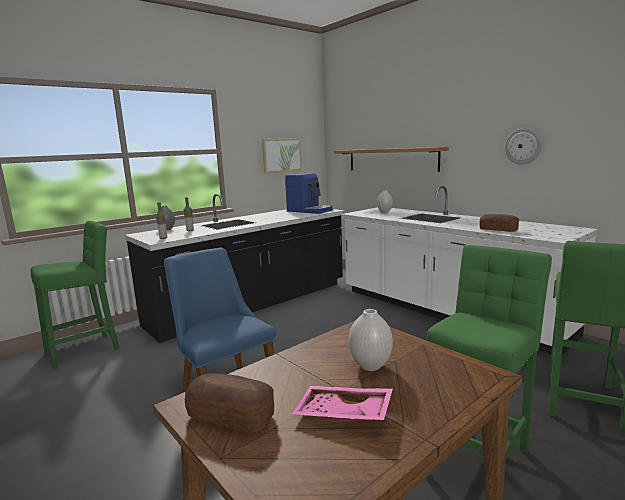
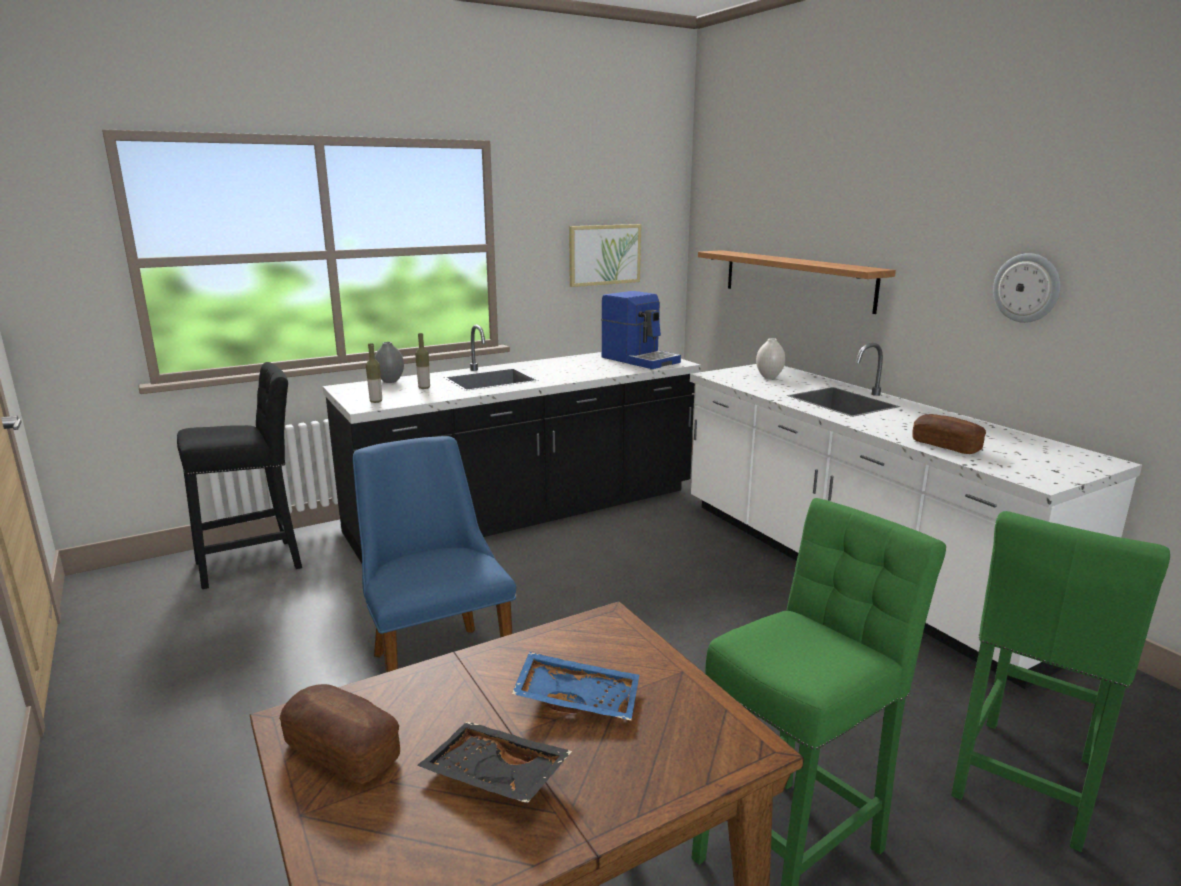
camera: 10 degrees right, 5 degrees up
(87, 349) = (255, 563): green stool -> black stool
(343, 415) = (493, 777): pink tray -> black tray
(370, 366) = (578, 698): white vase -> blue tray

